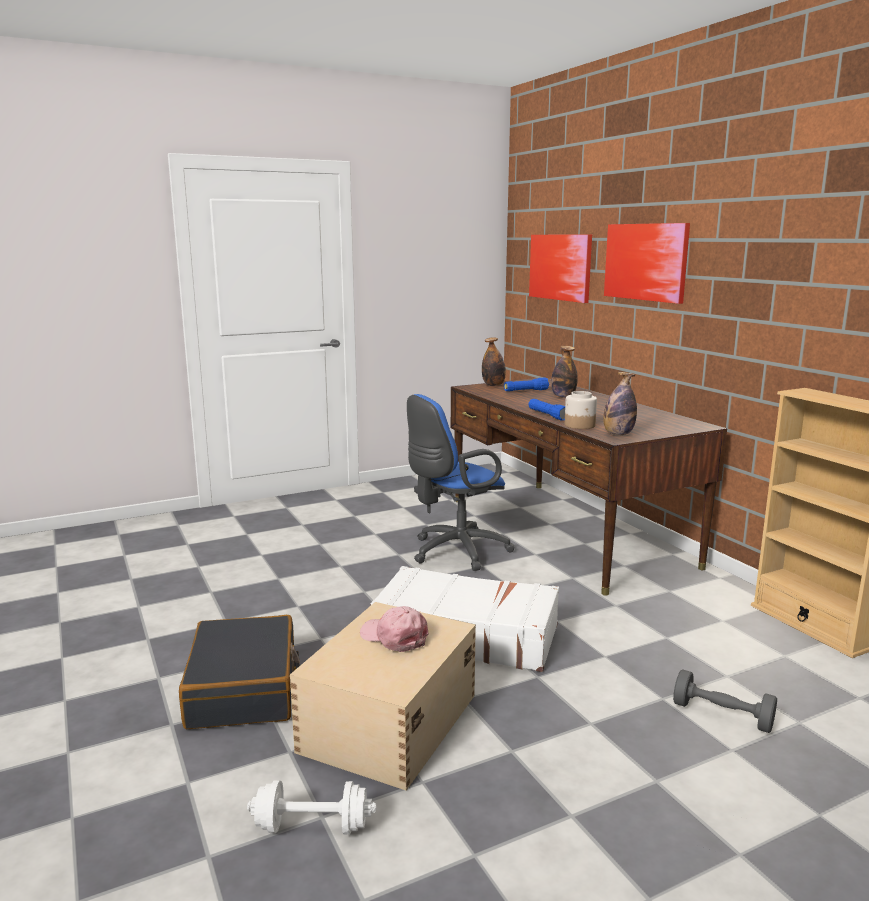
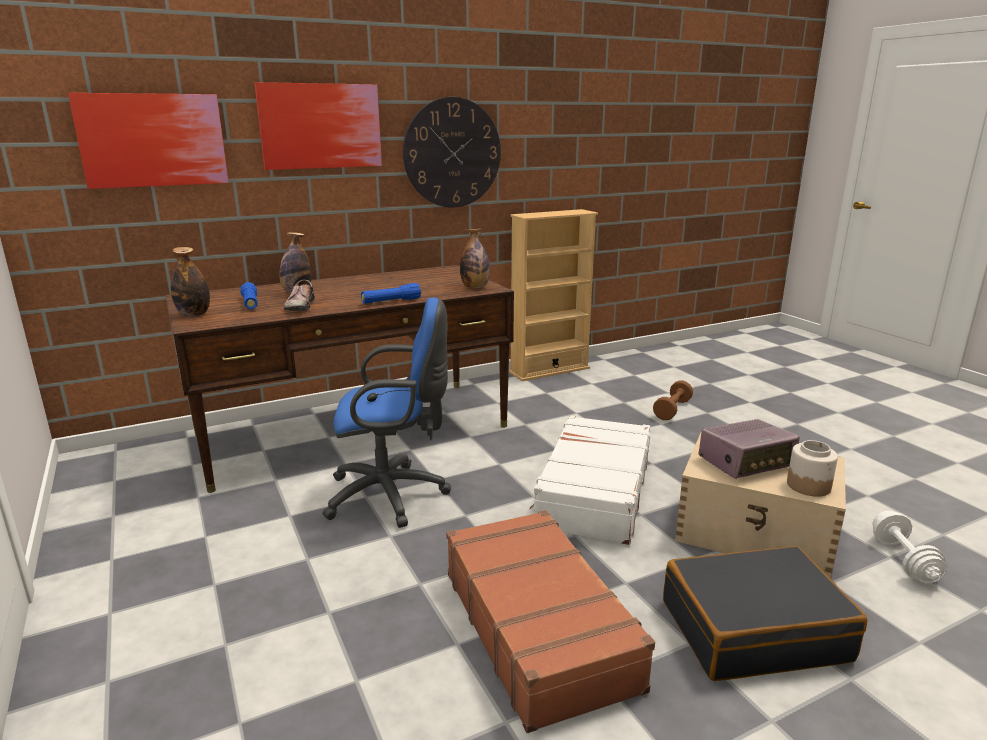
camera: 90 degrees left, 5 degrees up
(282, 603) = (539, 627): none -> brown suitcase
(394, 637) = (745, 463): pink cap -> radio
(455, 552) = (393, 495): blue office chair -> blue office chair turned 60 degrees counterclockwise
(524, 399) = (299, 306): none -> shoe
(580, 425) = (439, 294): jar -> jar (808, 486)
(722, 715) = (672, 410): grey dumbbell -> brown dumbbell
(750, 299) = (452, 153): none -> wall clock

